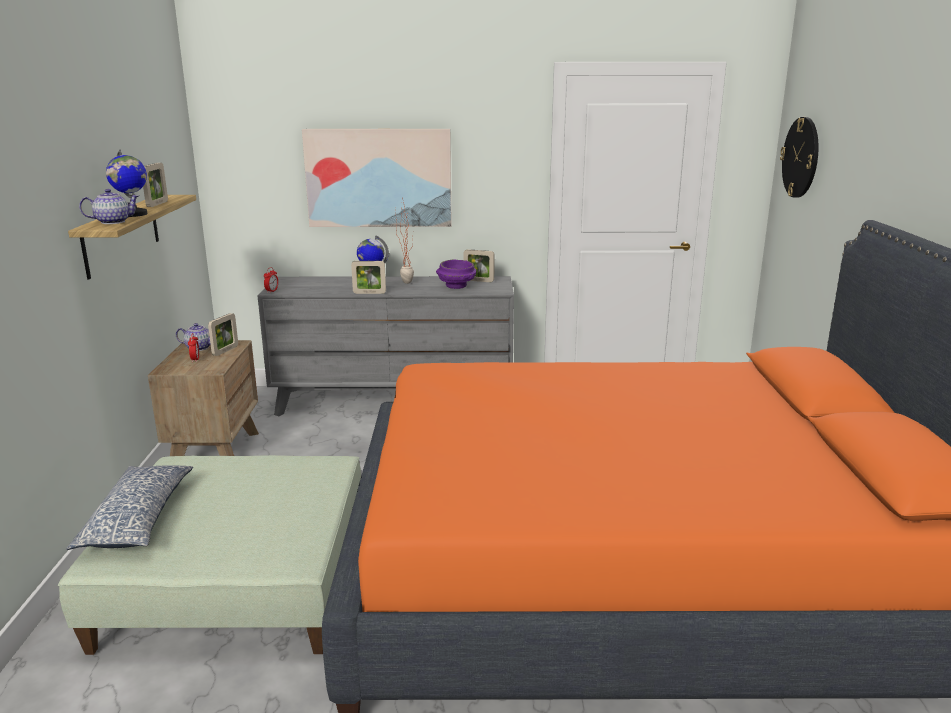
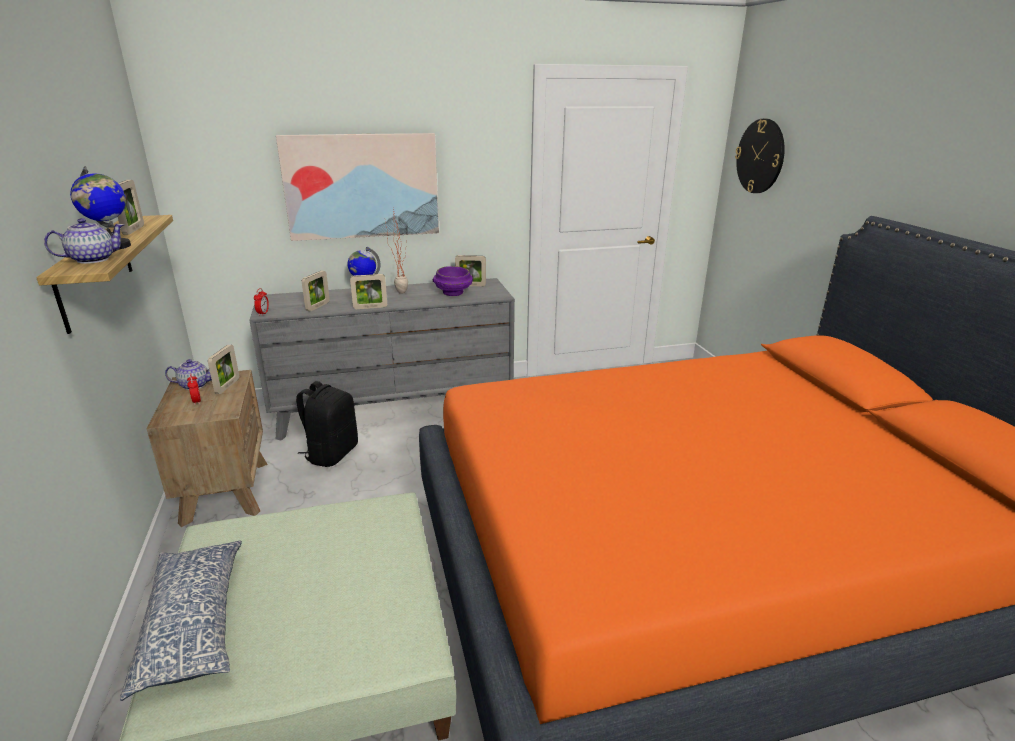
camera: 15 degrees left, 5 degrees up
(319, 432) = (331, 454): none -> black backpack
(322, 289) = (318, 306): none -> picture frame

